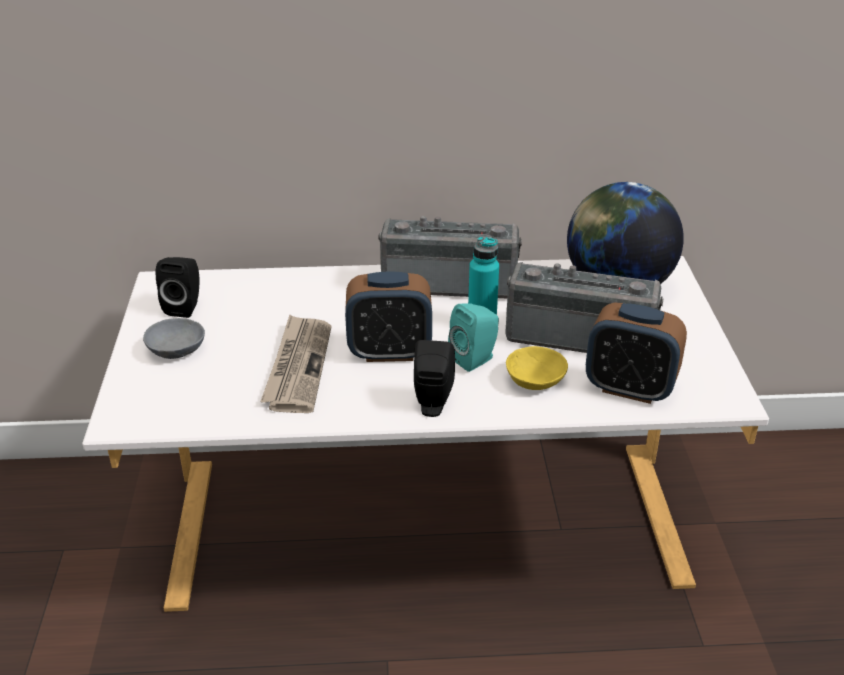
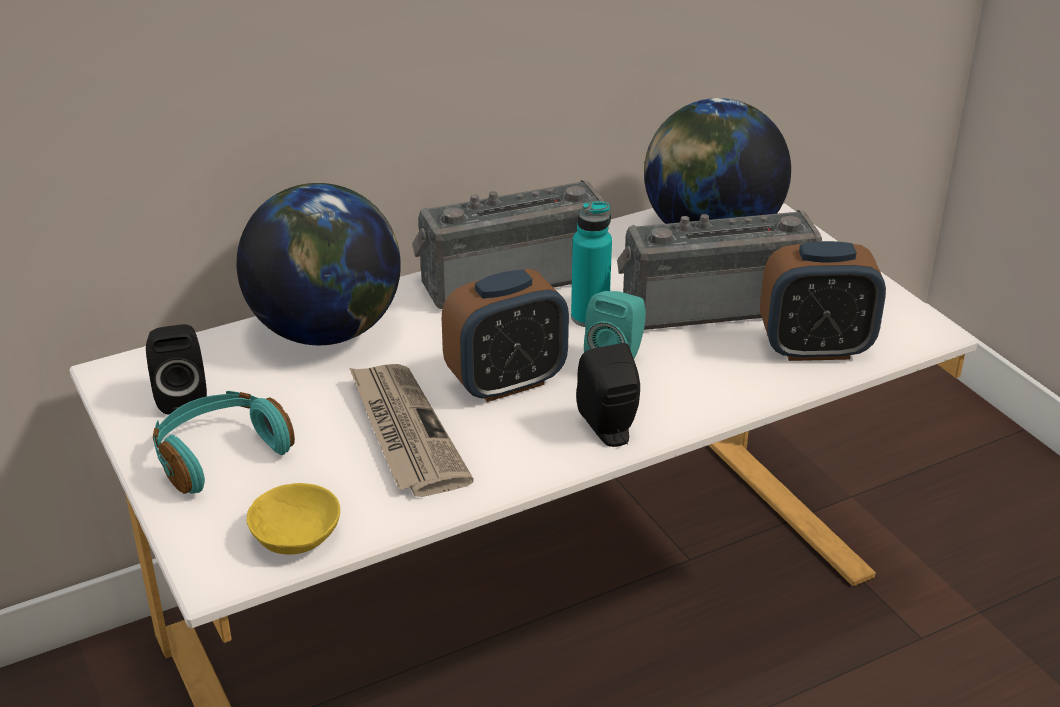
camera: 25 degrees left, 0 degrees up
(178, 348) = (219, 454): grey bowl -> turquoise headphones
(303, 288) = (326, 330): none -> globe
(536, 381) = (707, 369): yellow bowl -> yellow bowl (298, 537)

